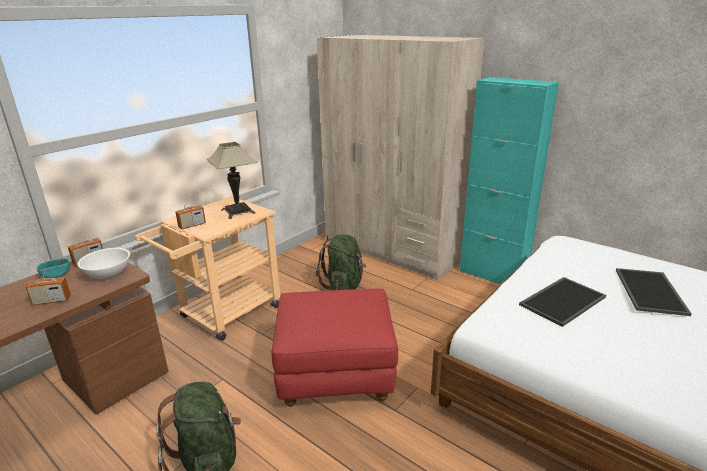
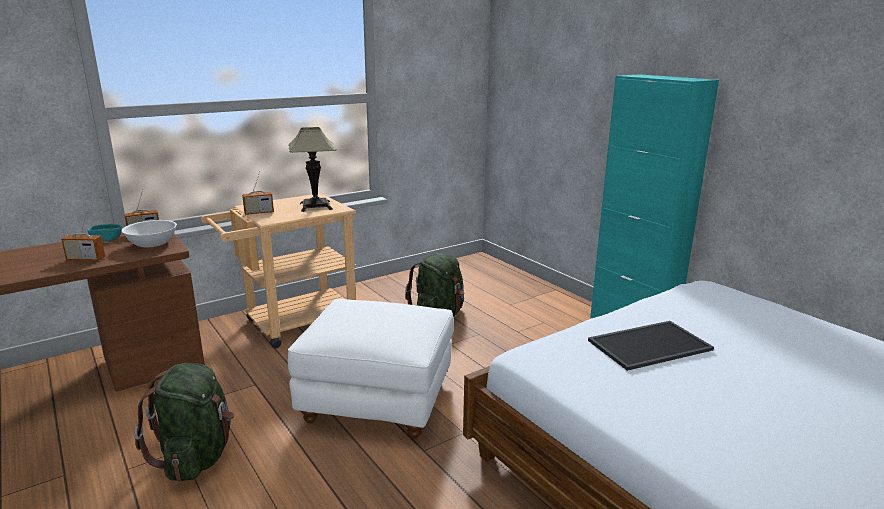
camera: 15 degrees right, 5 degrees down
(336, 373) = (378, 401): red ottoman -> white ottoman
(392, 250) = (517, 287): beige wardrobe -> none
(651, 292) = (784, 353): tray -> none

